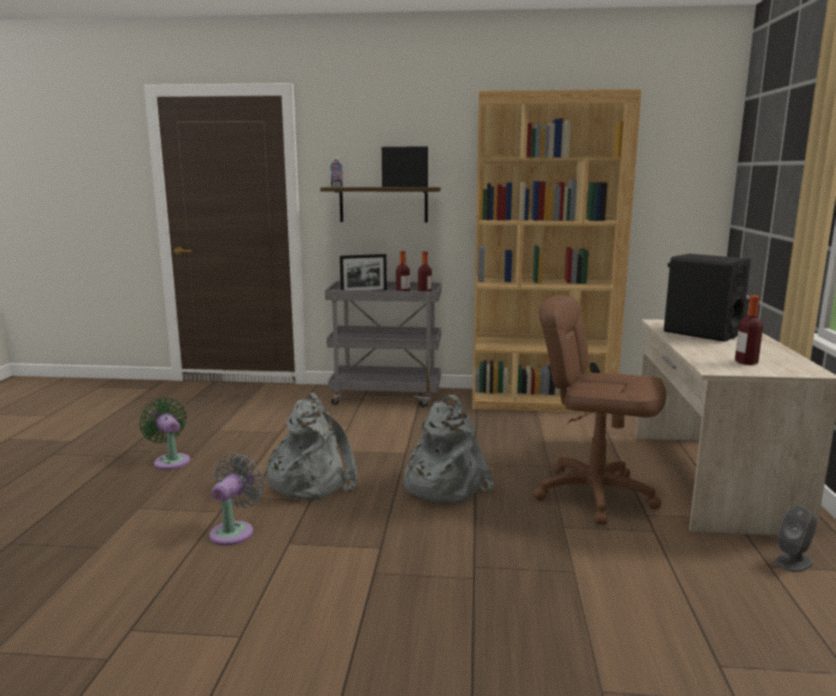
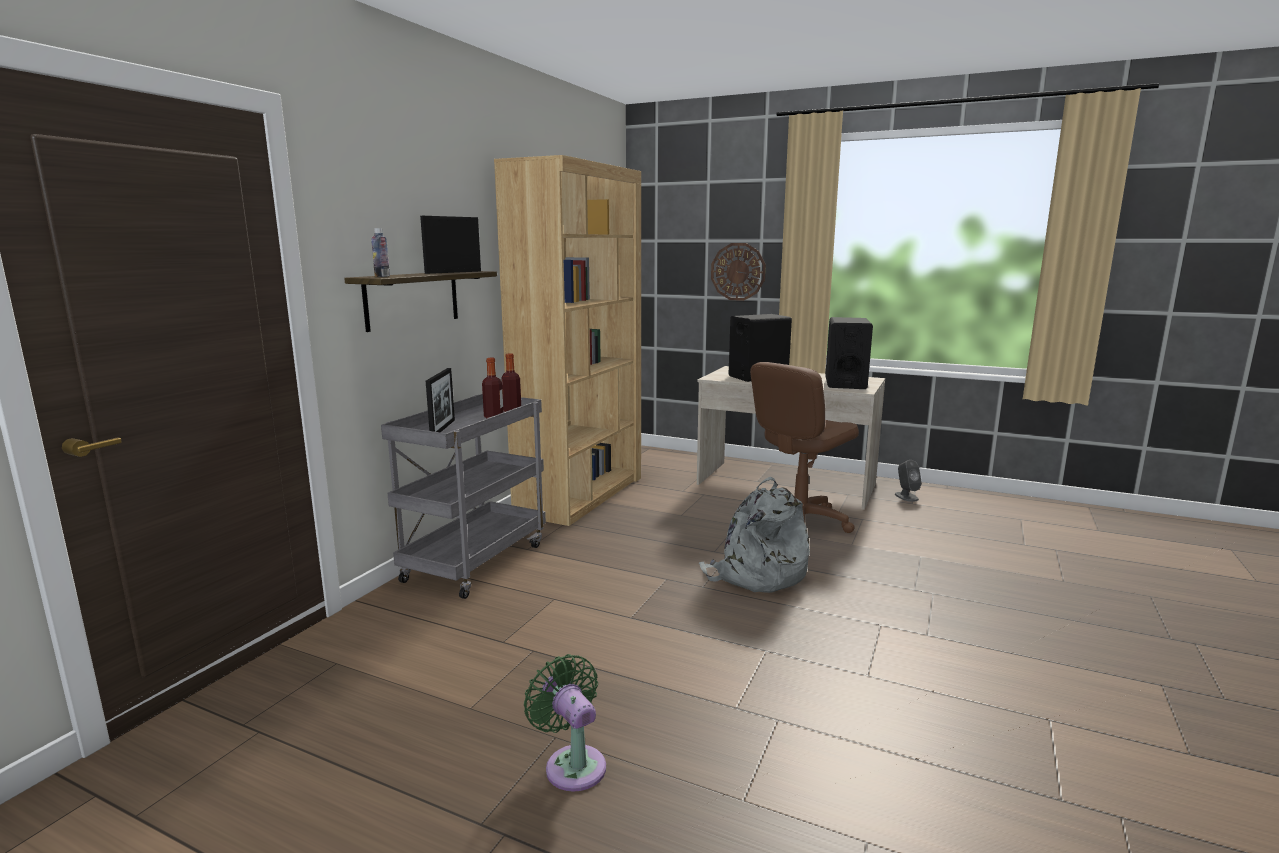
camera: 70 degrees left, 0 degrees up
(171, 461) = (572, 764): green fan -> green fan turned 75 degrees clockwise
(235, 531) = (835, 710): grey fan -> none
(311, 482) = (716, 645): grey backpack -> none
(746, 362) = (845, 383): bottle -> black speaker
(790, 203) = (738, 271): none -> wall clock

